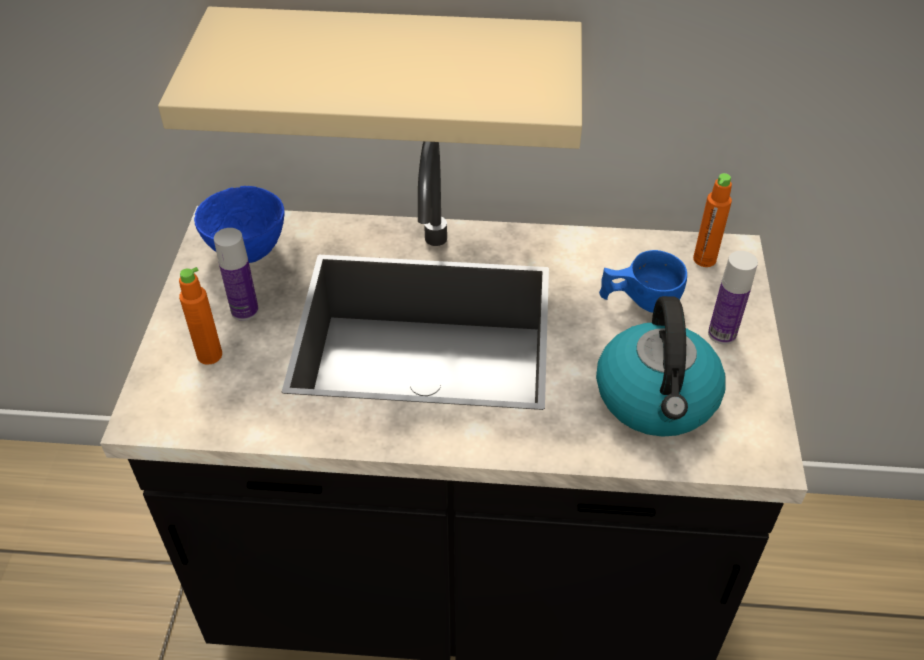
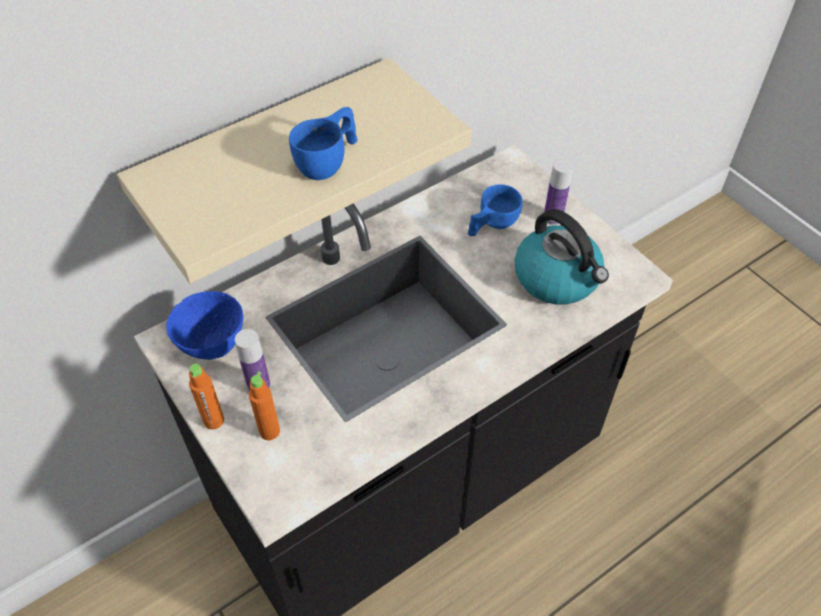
camera: 40 degrees left, 5 degrees up
(394, 83) = (329, 162): none -> blue cup
(704, 259) = (500, 177): orange bottle -> orange bottle (213, 420)

